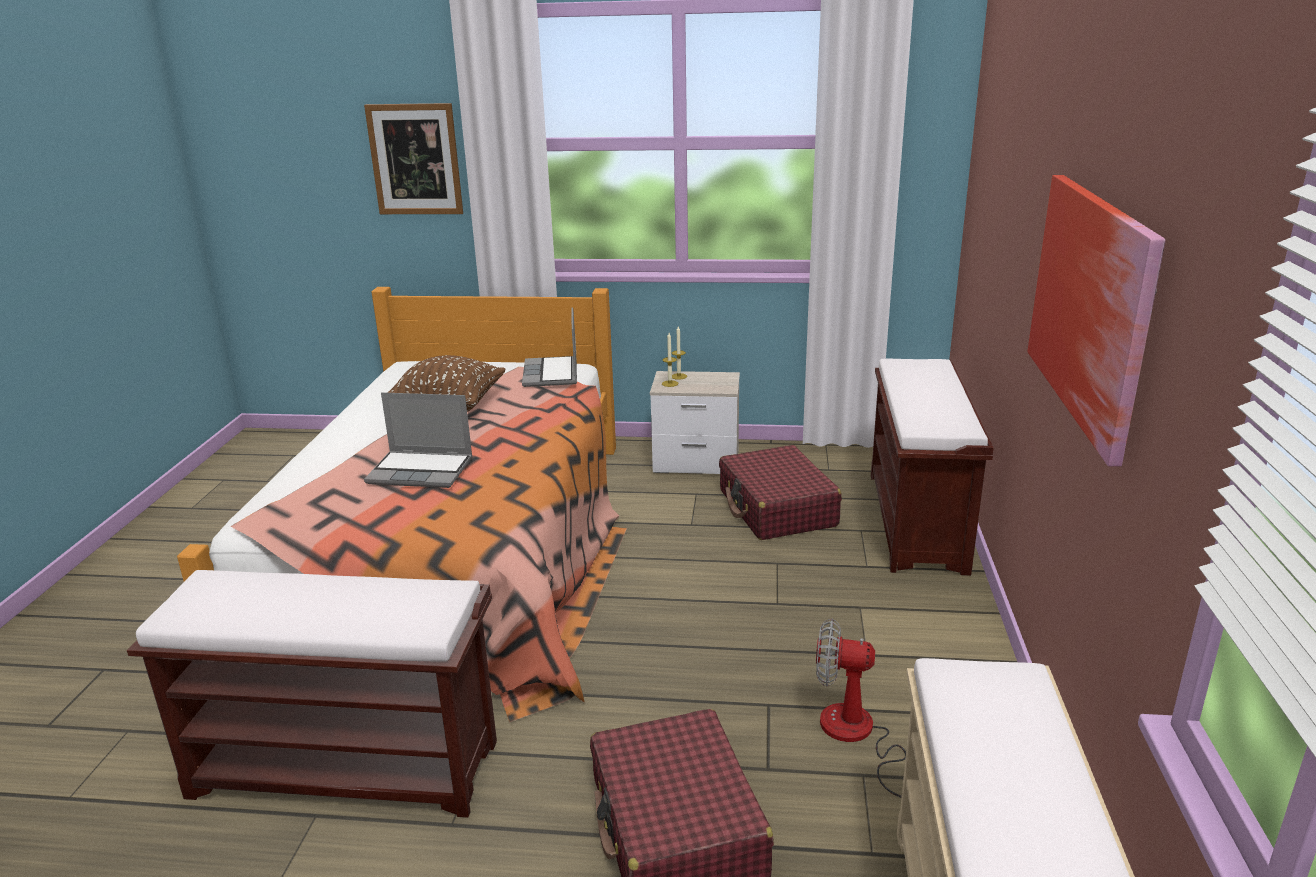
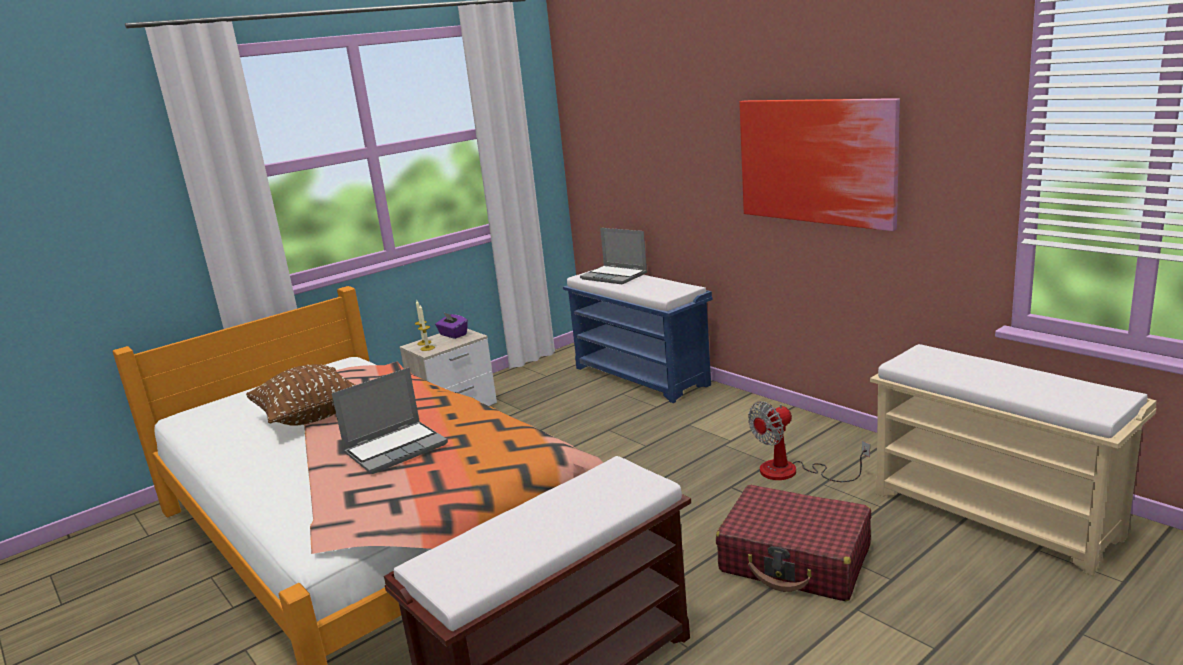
camera: 45 degrees left, 5 degrees down
(415, 159) = (120, 210): picture -> none
(552, 374) = (349, 367): laptop -> laptop (615, 276)
(714, 379) = (453, 335): none -> purple tissue box
(777, 508) = (555, 407): red suitcase -> none
(917, 522) = (642, 376): brown bench -> blue bench

